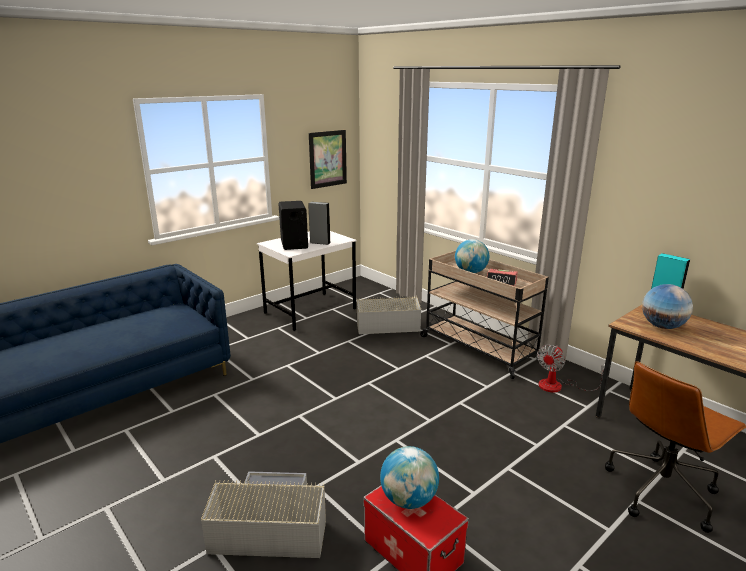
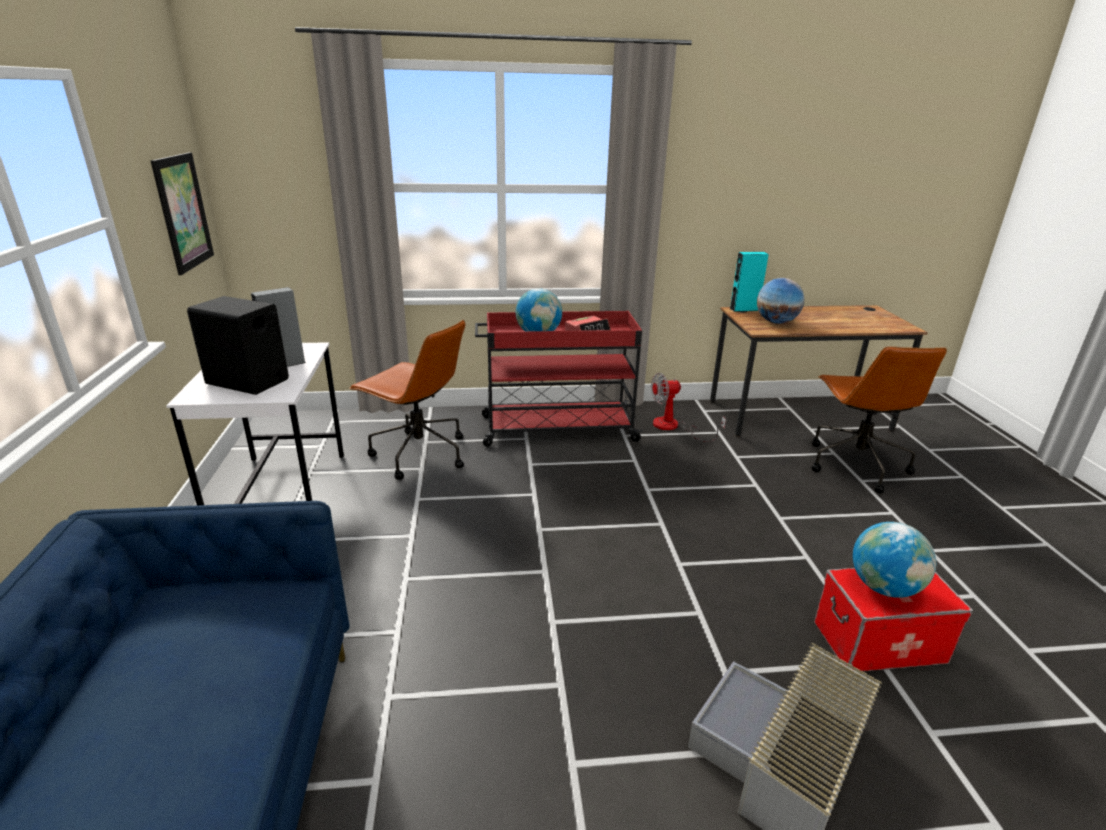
camera: 55 degrees left, 5 degrees up
(385, 324) = (418, 454): grey storage box -> brown office chair
(478, 348) = (556, 429): beige cart -> red cart
(558, 386) = (674, 427): fan -> fan turned 90 degrees clockwise

